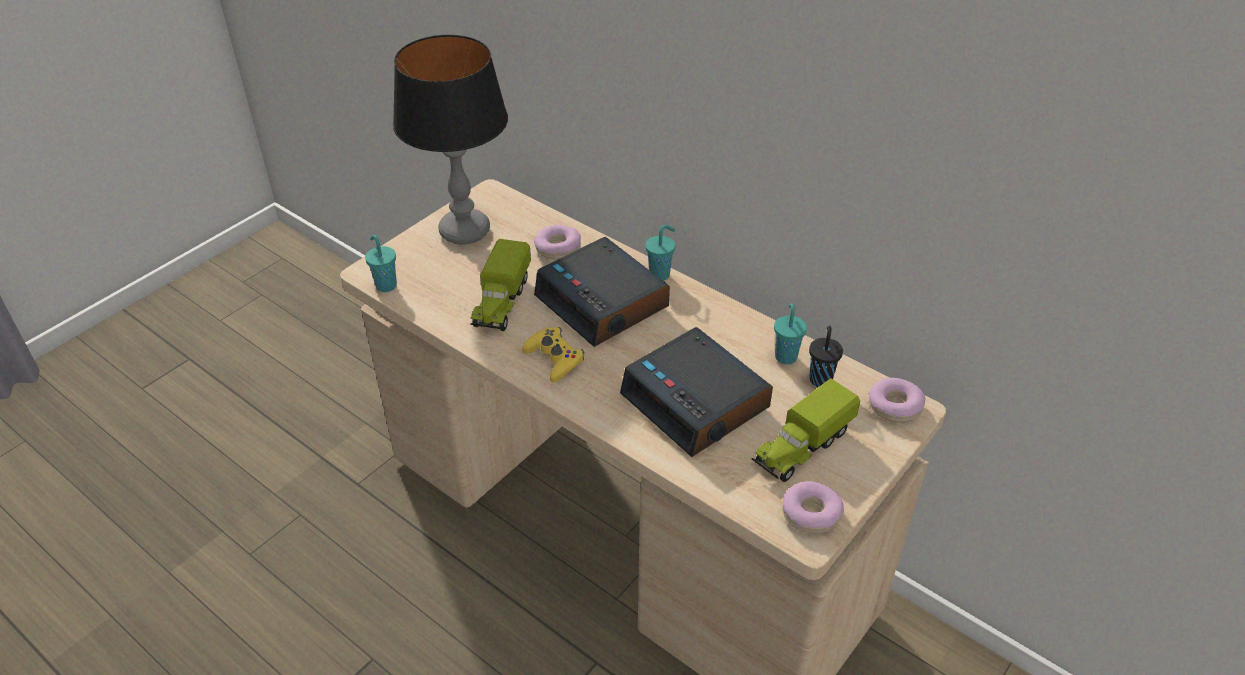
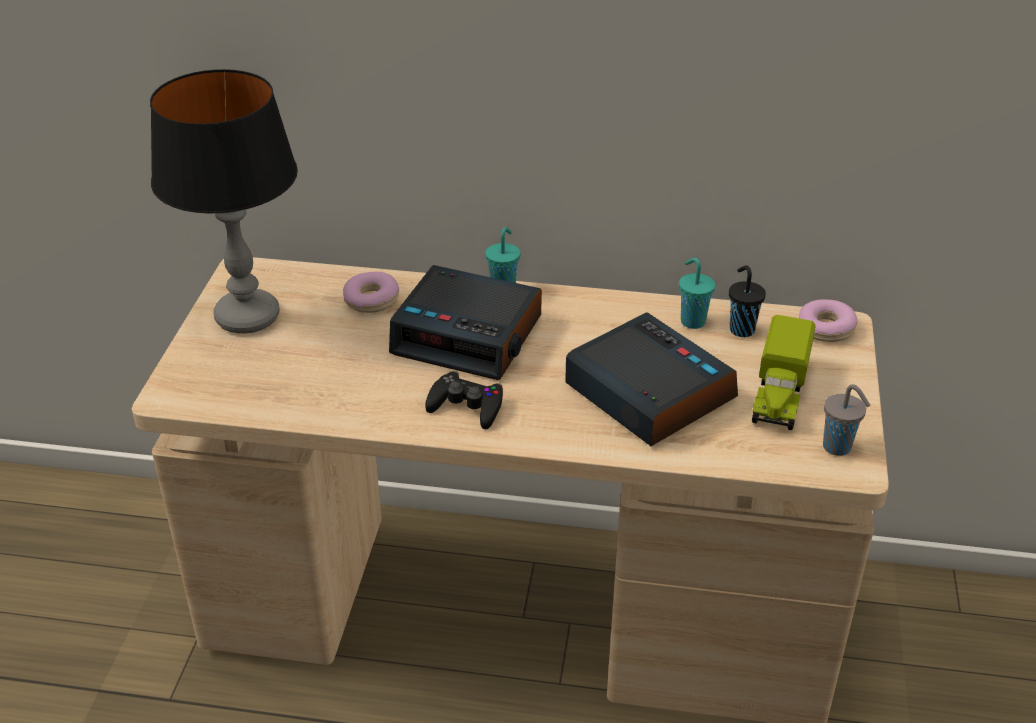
camera: 30 degrees left, 5 degrees down
(385, 285) = (202, 403): turquoise cup -> none
(501, 302) = (357, 373): toy truck -> none
(554, 358) = (466, 406): yellow game controller -> black game controller
(697, 402) = (647, 392): alarm clock -> alarm clock turned 150 degrees counterclockwise
(811, 514) = (838, 448): donut -> grey cup

